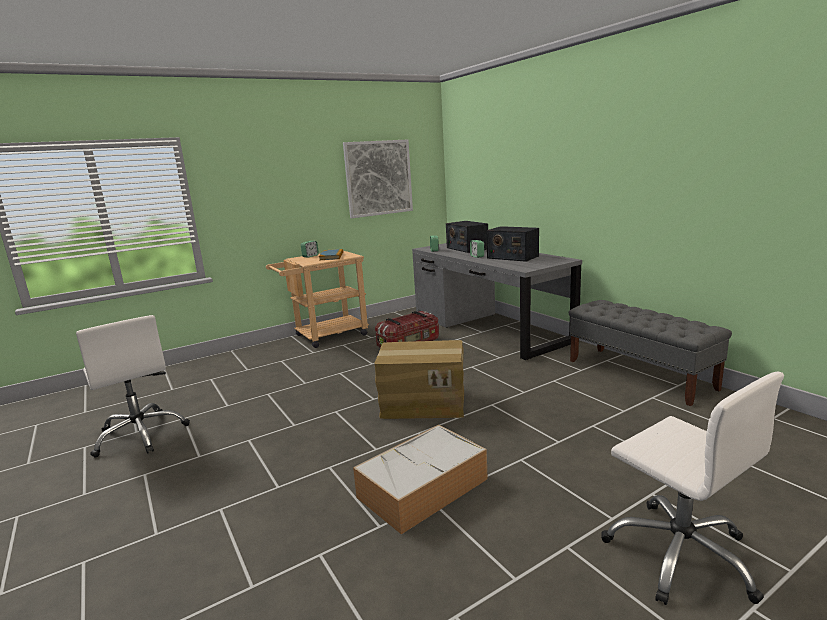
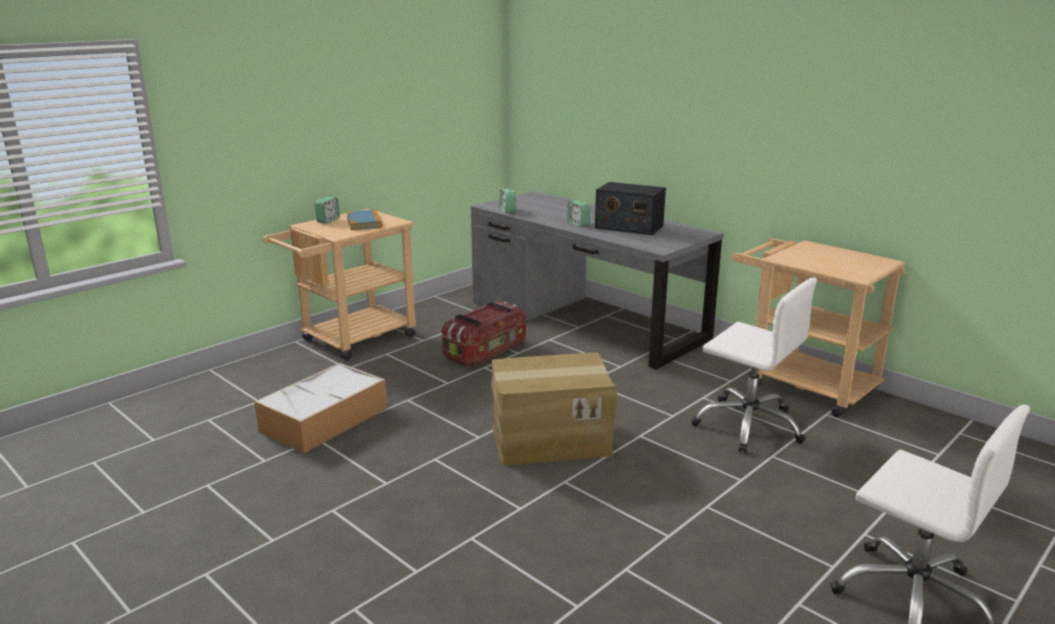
camera: 15 degrees left, 5 degrees up
(141, 434) = (155, 516): white office chair -> white office chair (748, 425)
(378, 178) = (419, 99): picture -> none
(422, 489) = (606, 555): storage box -> storage box (323, 420)
(467, 248) = (553, 208): radio -> none
(639, 374) = (801, 384): grey bench -> beige cart

